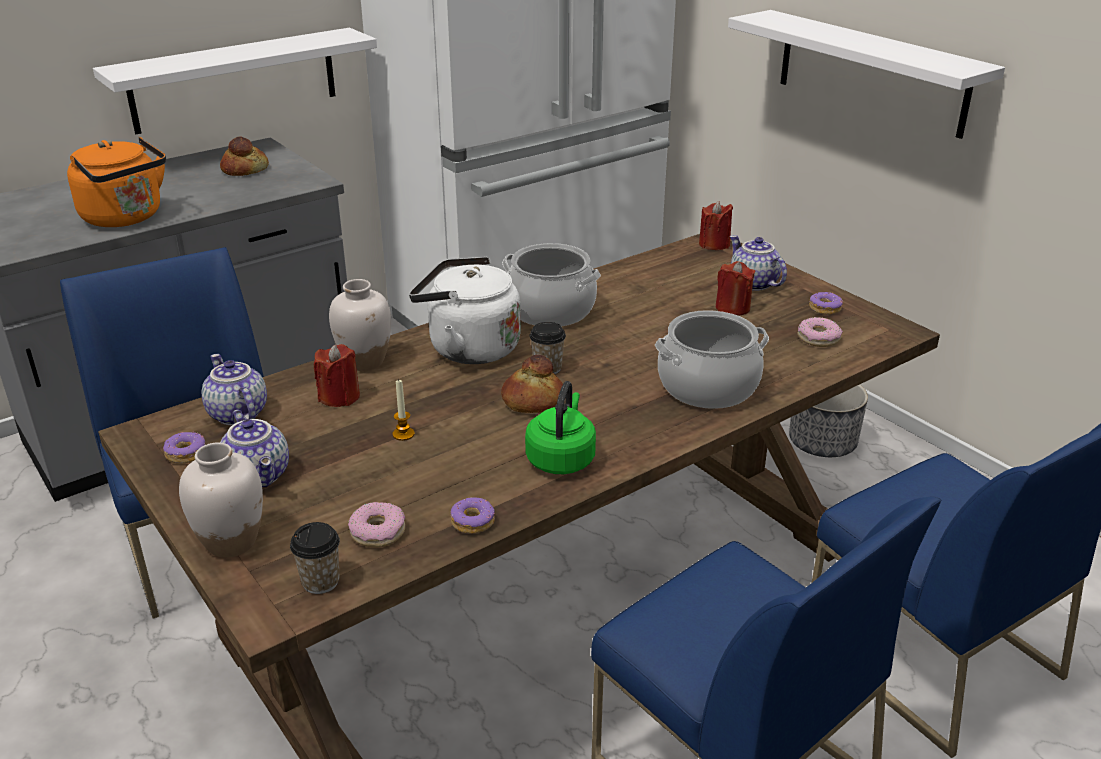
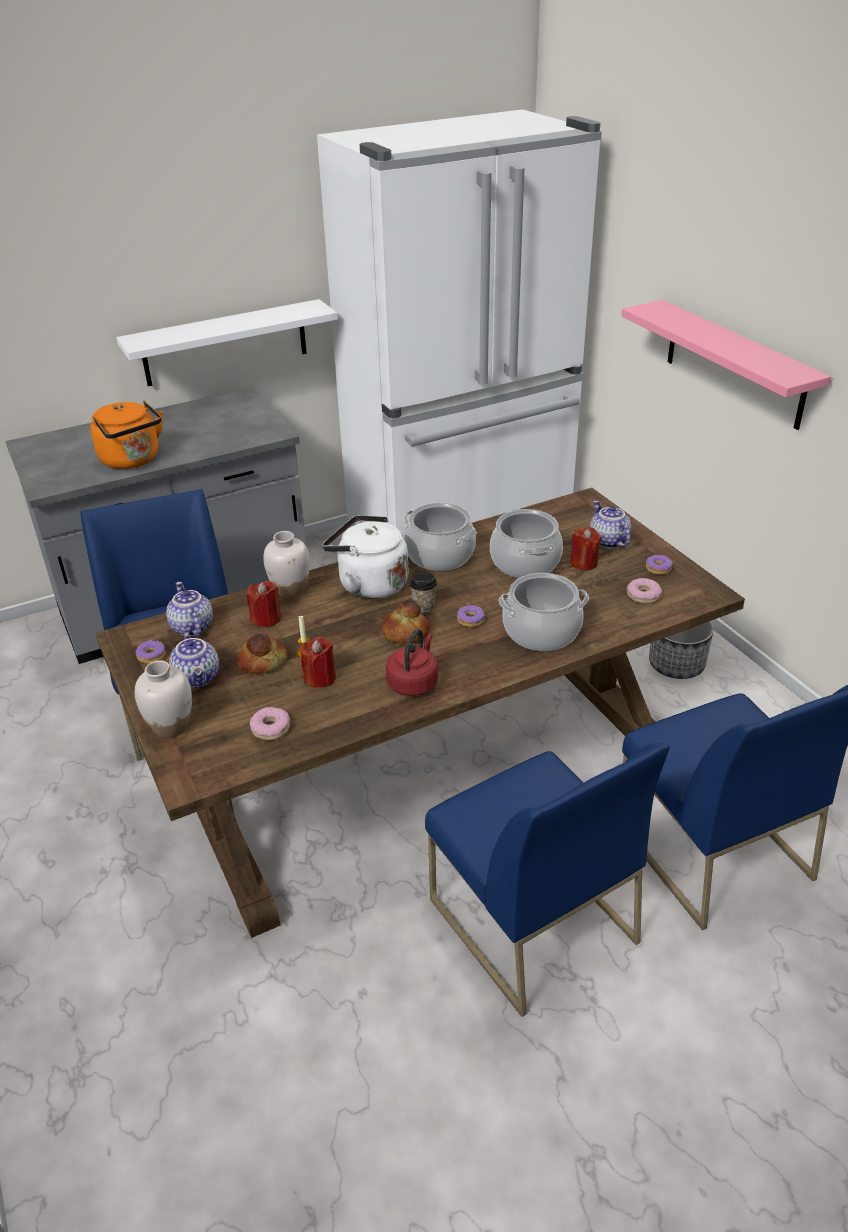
camera: 10 degrees right, 5 degrees up
(244, 169) = (227, 419): bread -> bread (262, 661)
(320, 581) = (224, 761): cup -> none
(473, 522) = (338, 727): donut -> donut (470, 620)
(561, 458) = (414, 682): green kettle -> red kettle
(661, 312) = (525, 562): none -> cooking pot
(714, 244) = (588, 502): red candle -> red candle (320, 678)
(871, 72) = (734, 364): white shelf -> pink shelf

